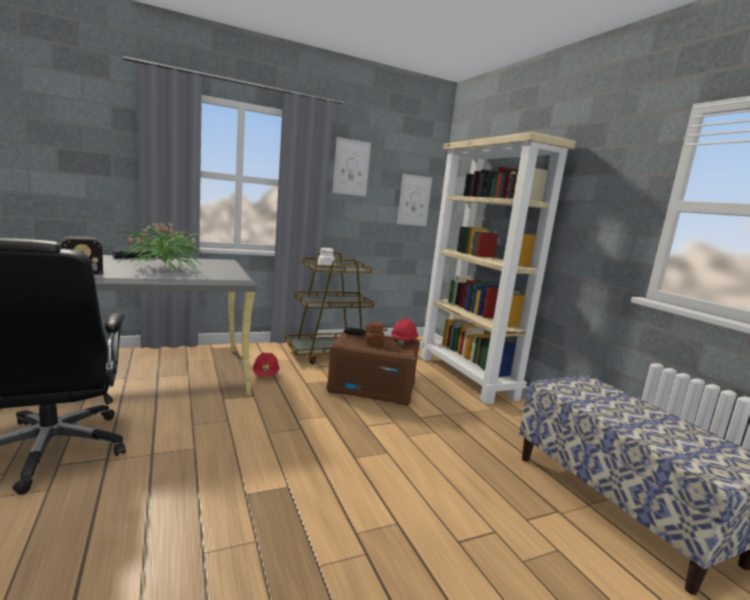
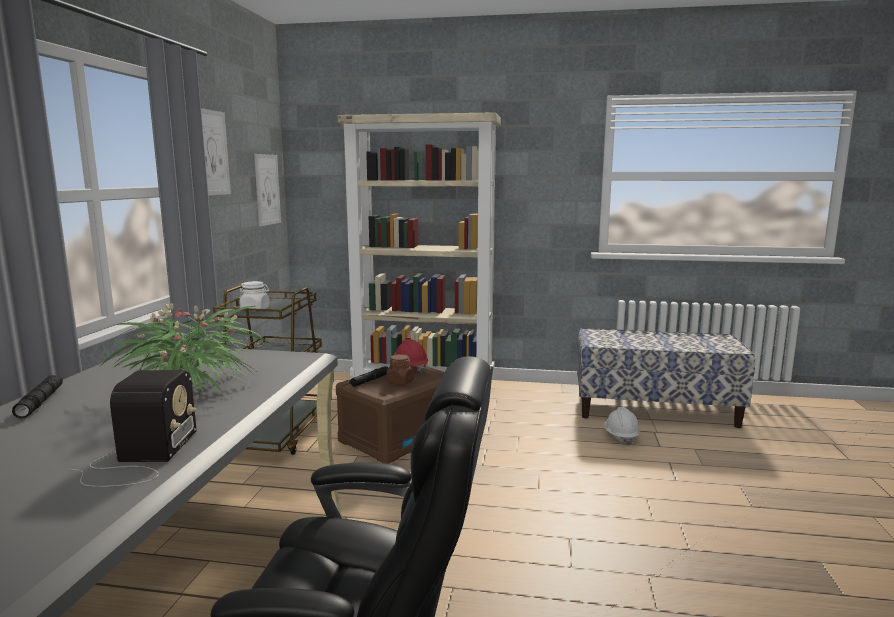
camera: 55 degrees left, 0 degrees up
(265, 375) = (290, 494): red hard hat -> none
(511, 488) = (621, 437): none -> white hard hat

